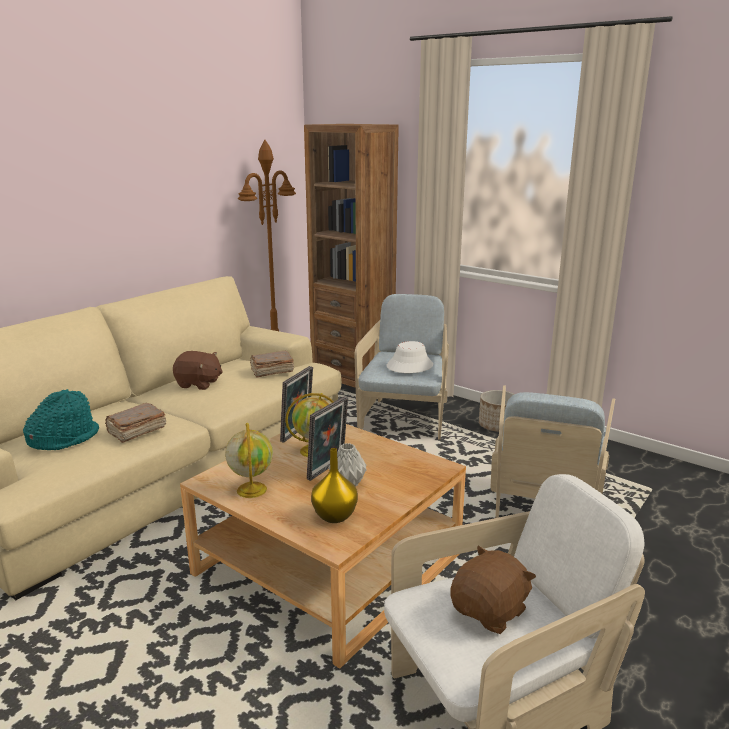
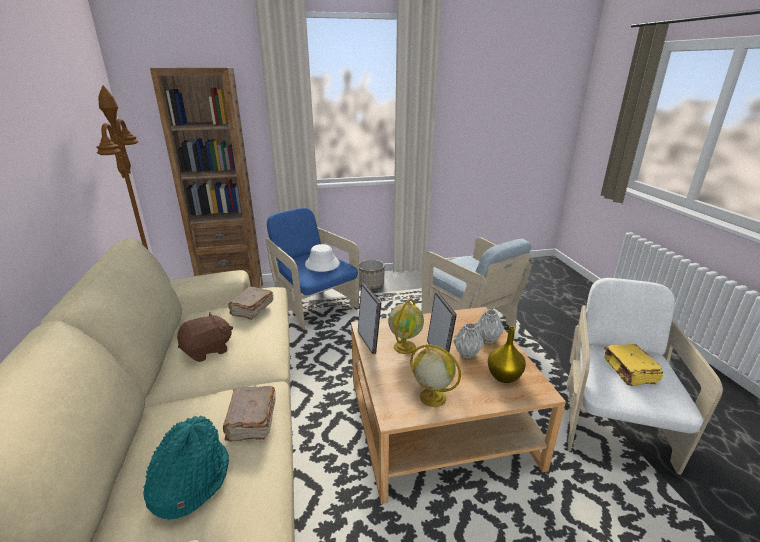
camera: 50 degrees left, 5 degrees up
(395, 487) = (487, 339): none -> grey vase
(404, 418) = (314, 305): beige armchair -> blue armchair
(490, 611) = (629, 371): brown plush toy -> yellow book

